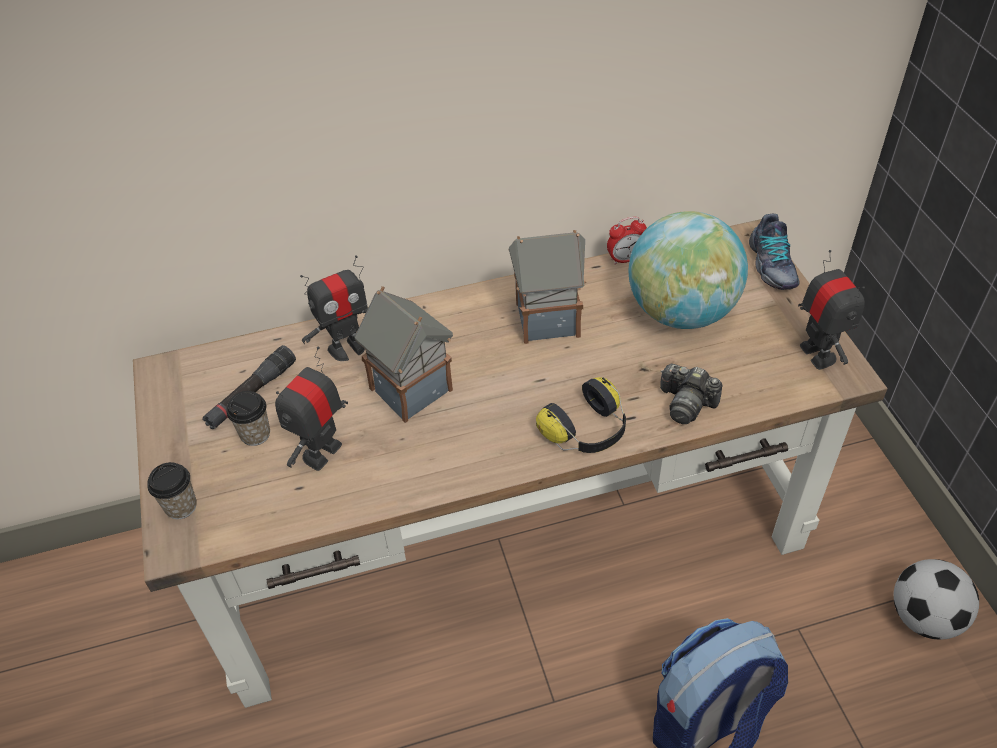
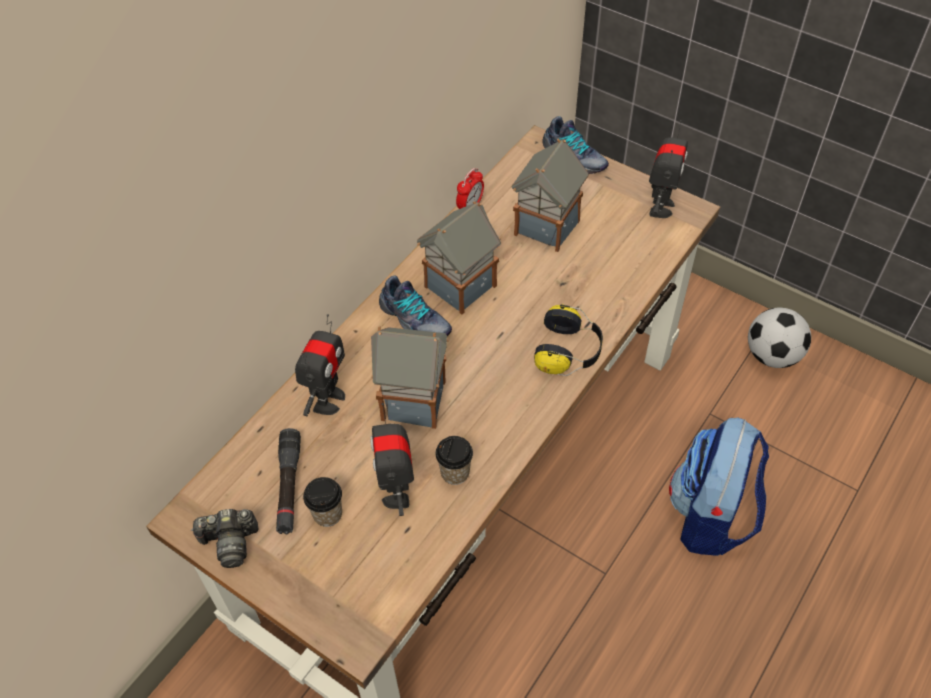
camera: 40 degrees left, 5 degrees up
(181, 506) = (328, 608): cup -> cup (455, 473)
(479, 325) = (414, 320): none -> shoe
(681, 312) = (547, 226): globe -> toy house
(686, 403) = (613, 291): camera -> camera (230, 542)
(817, 354) = (660, 207): toy robot -> toy robot turned 75 degrees clockwise

